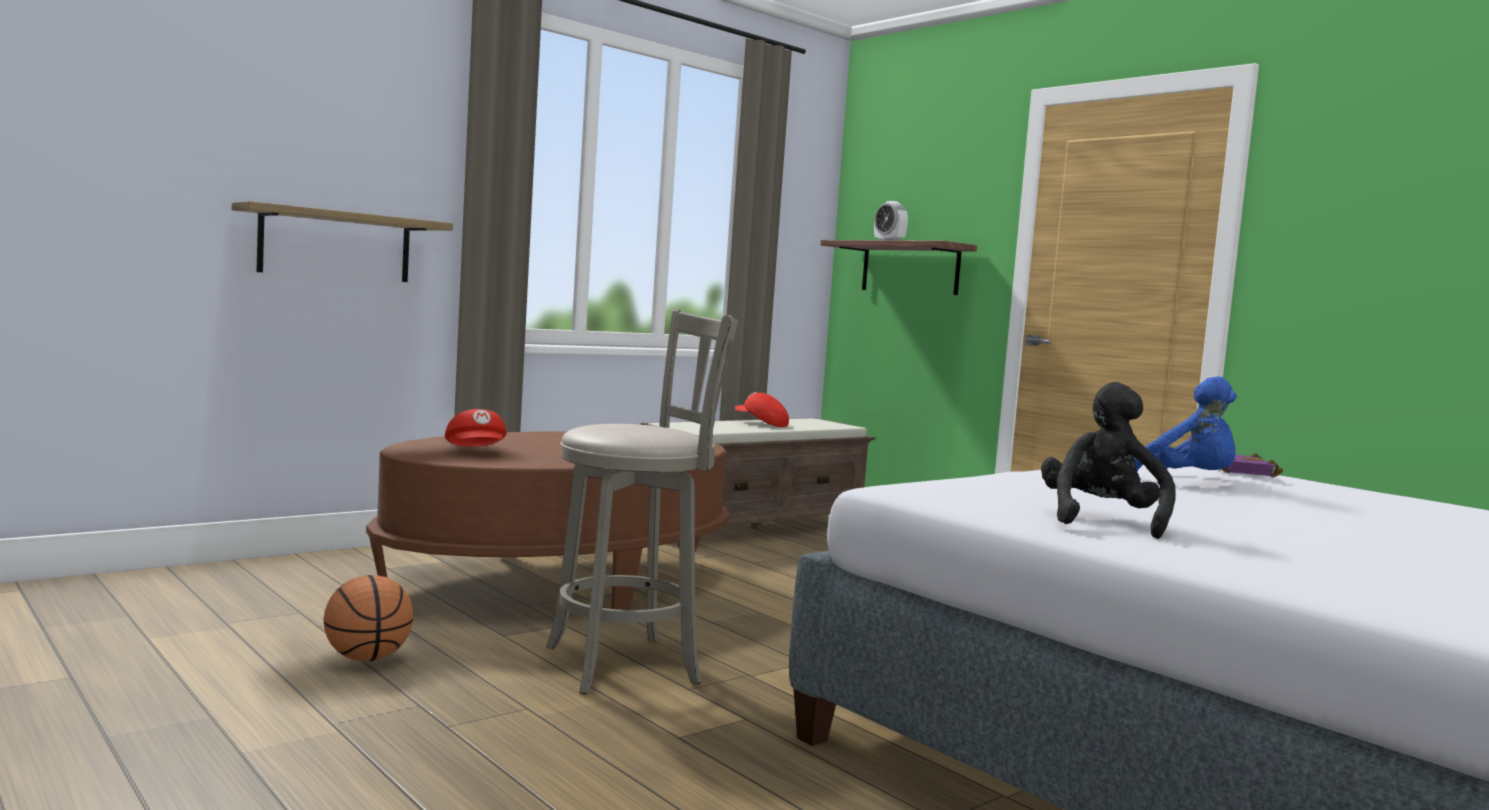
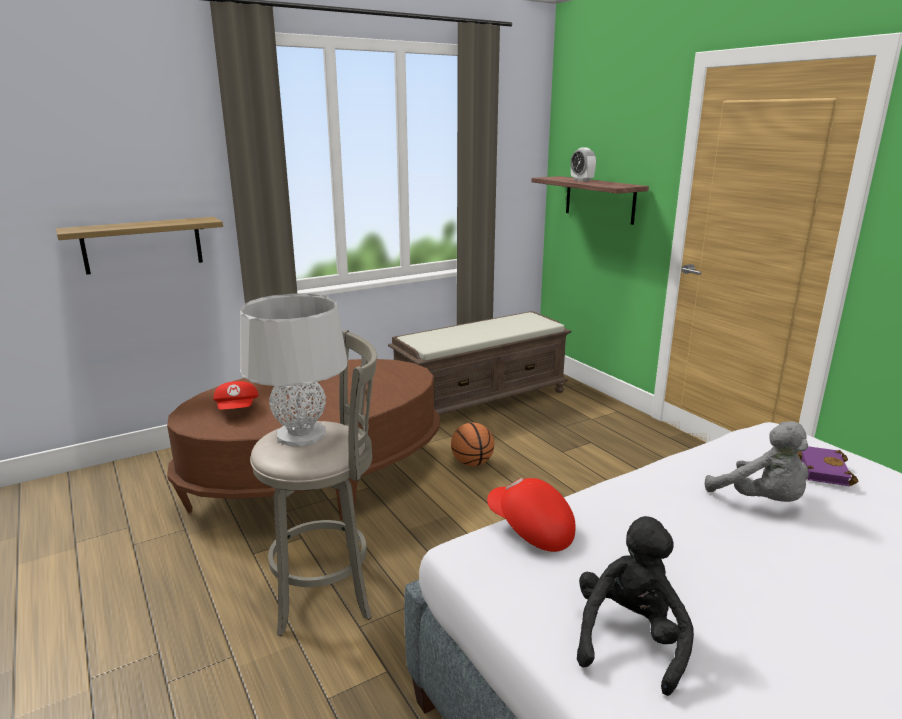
camera: 10 degrees right, 15 degrees up
(367, 659) = (148, 588): basketball -> basketball (472, 463)
(623, 426) = (301, 434): none -> grey table lamp
(761, 424) = (483, 329): red cap -> red cap (530, 529)
(1187, 482) = (761, 501): blue plush toy -> grey plush toy

